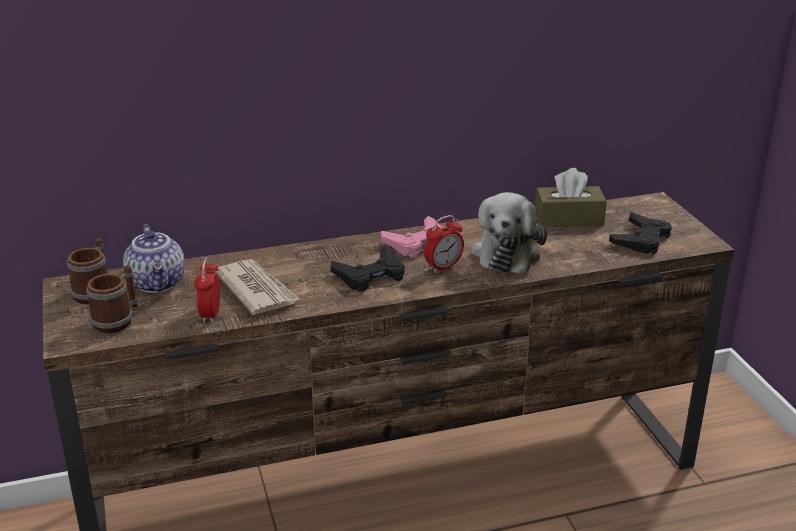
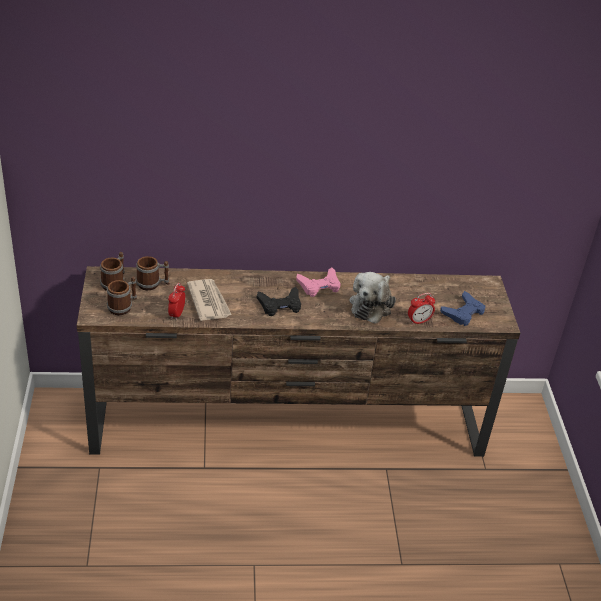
camera: 10 degrees right, 10 degrees up
(158, 283) = (153, 284): teapot -> mug
(443, 267) = (327, 308): alarm clock -> alarm clock (419, 321)
(568, 219) = (424, 286): brown tissue box -> none
(641, 239) = (463, 312): black game controller -> blue game controller

